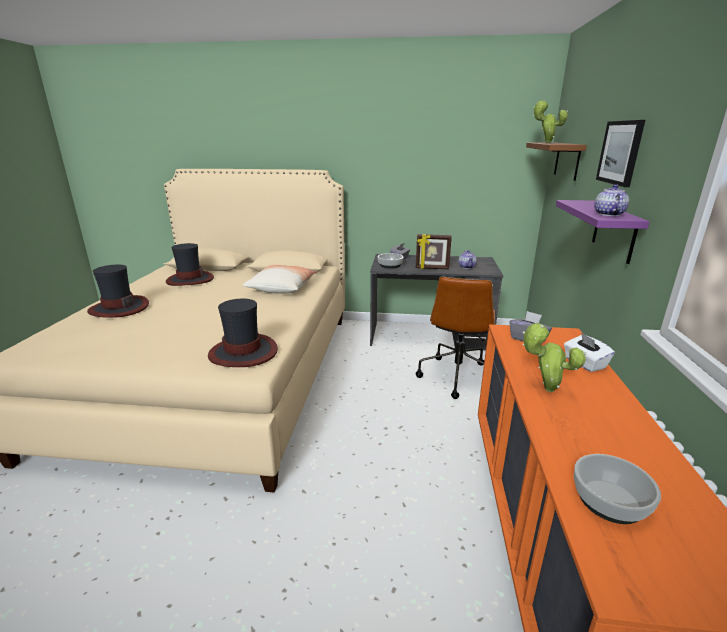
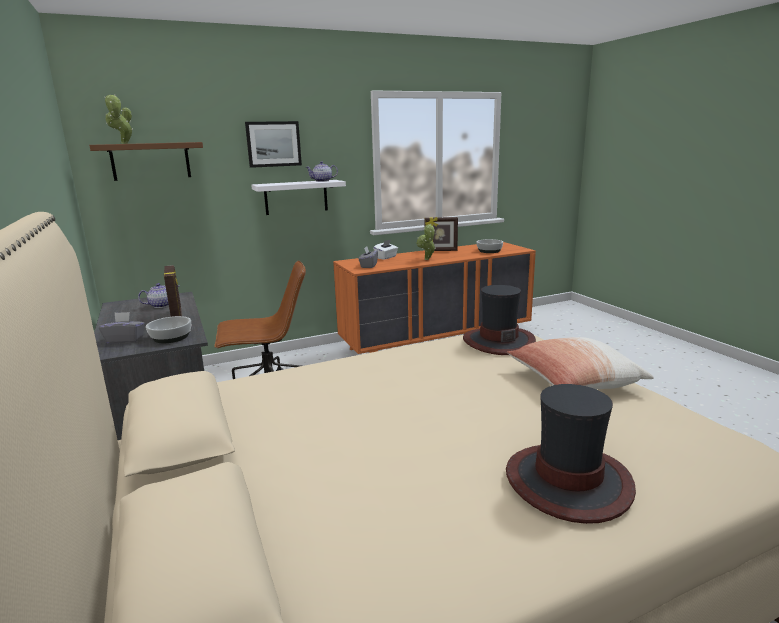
camera: 120 degrees left, 5 degrees down
(190, 279) = (343, 516): hat -> none
(282, 288) = (306, 391): pillow -> pillow (573, 382)
(614, 231) = (296, 197): purple shelf -> white shelf
(633, 432) = (440, 251): none -> picture frame

